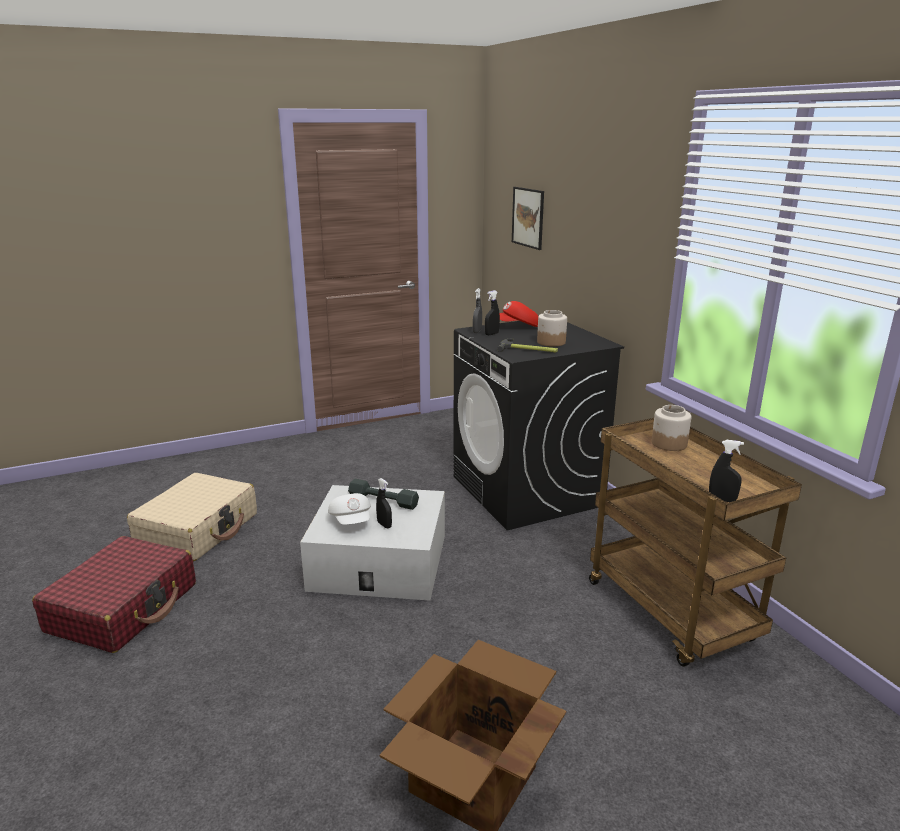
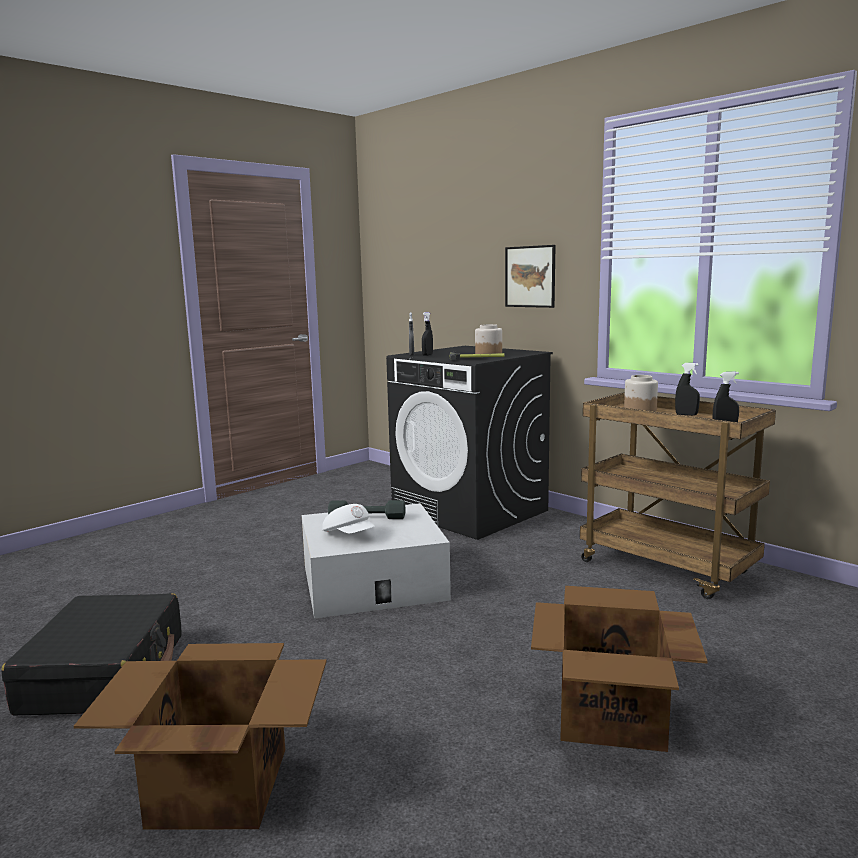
camera: 20 degrees left, 10 degrees down
(123, 607) = (105, 673): red suitcase -> black suitcase
(129, 744) = (217, 786): none -> cardboard box
(198, 529) = (144, 593): beige suitcase -> none
(384, 525) = (386, 533): black spray bottle -> black spray bottle (686, 415)
(517, 327) = (443, 351): red cap -> none
(528, 217) = (421, 261): picture -> picture (530, 276)

